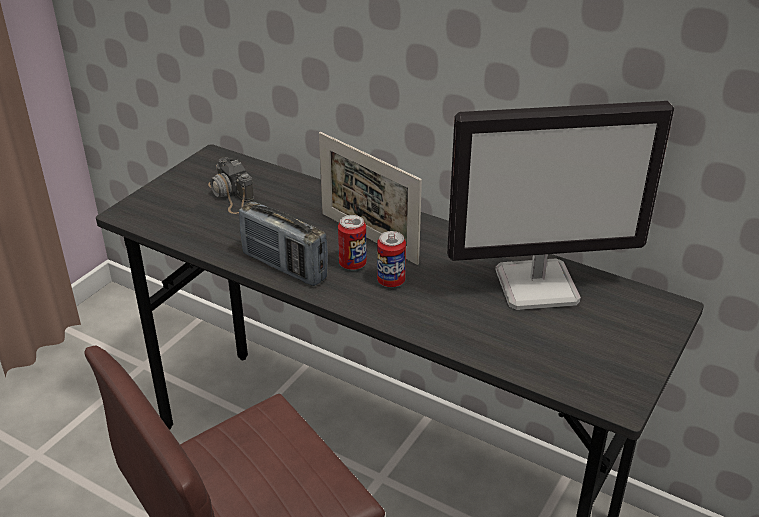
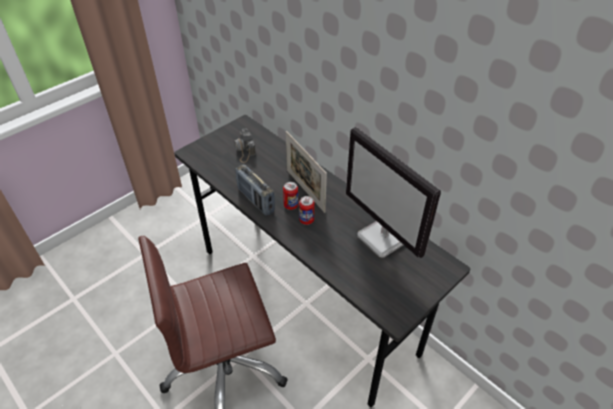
camera: 15 degrees right, 10 degrees up
(538, 285) = (383, 238): monitor -> monitor turned 45 degrees clockwise

